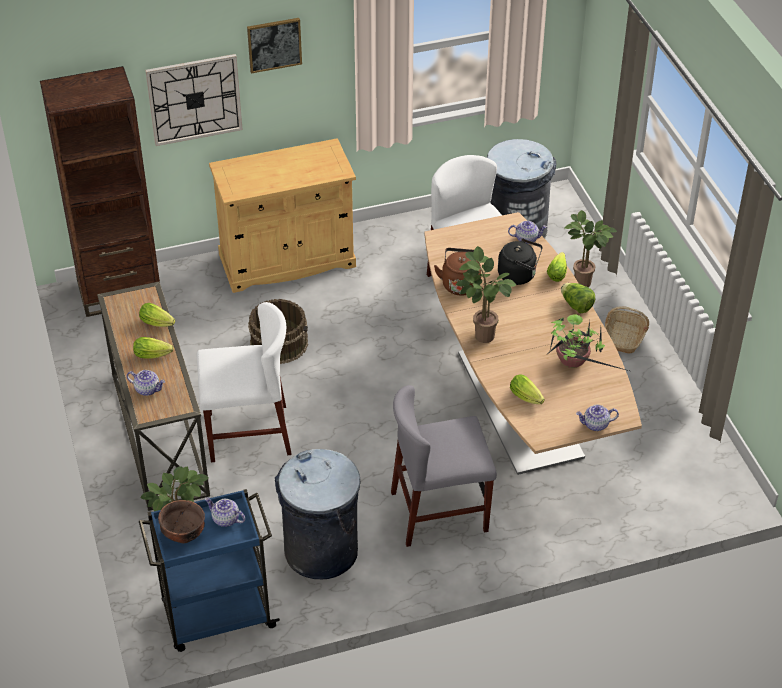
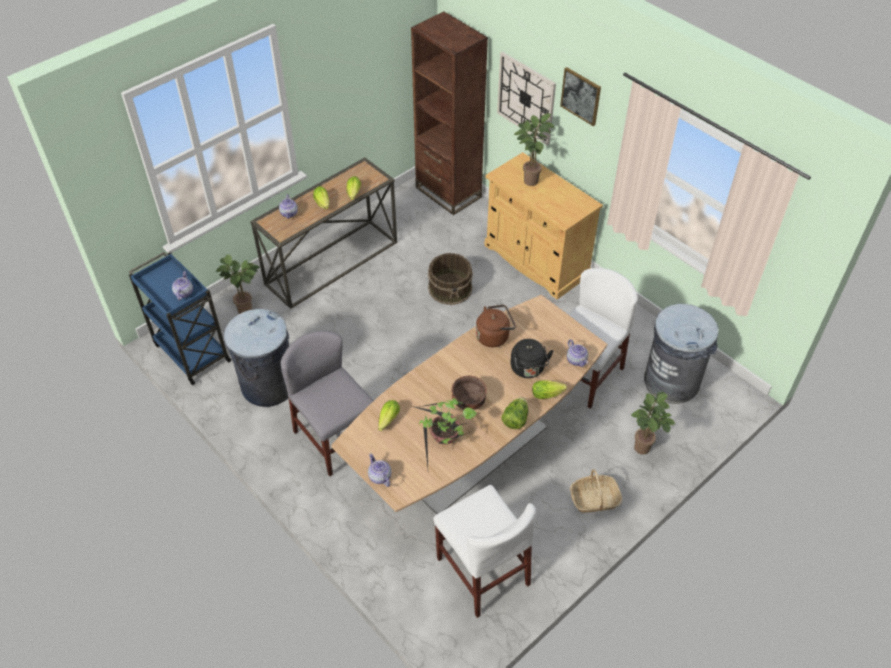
camera: 65 degrees right, 5 degrees up
(183, 534) = (163, 277): brown bowl -> brown bowl (468, 402)
(248, 433) = (356, 305): white chair -> white chair (482, 571)
(480, 335) = (442, 368): potted plant -> potted plant (530, 179)

